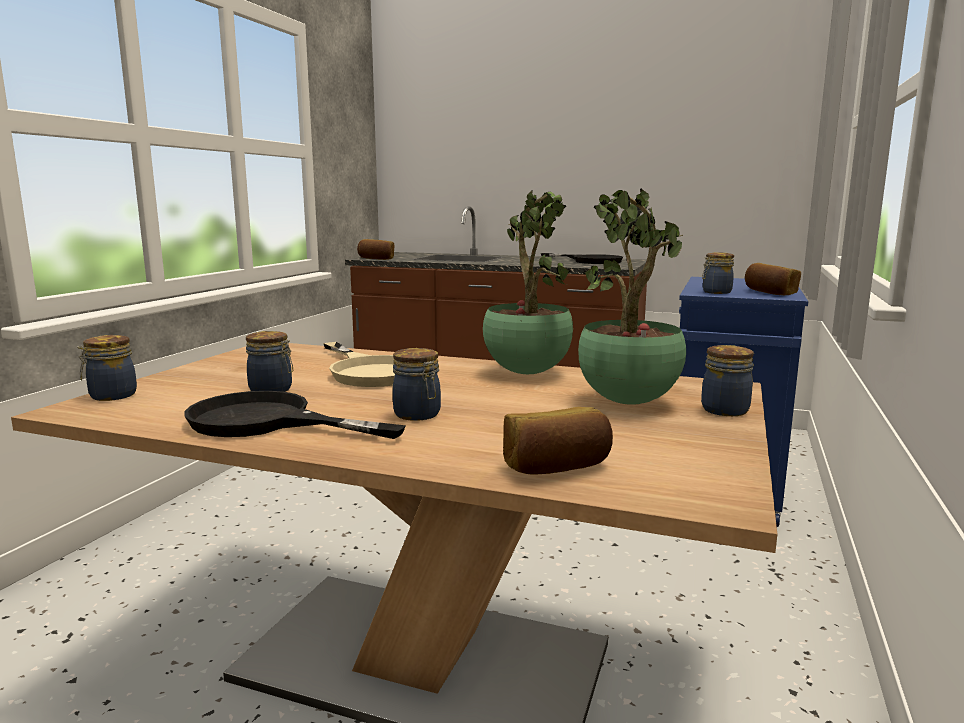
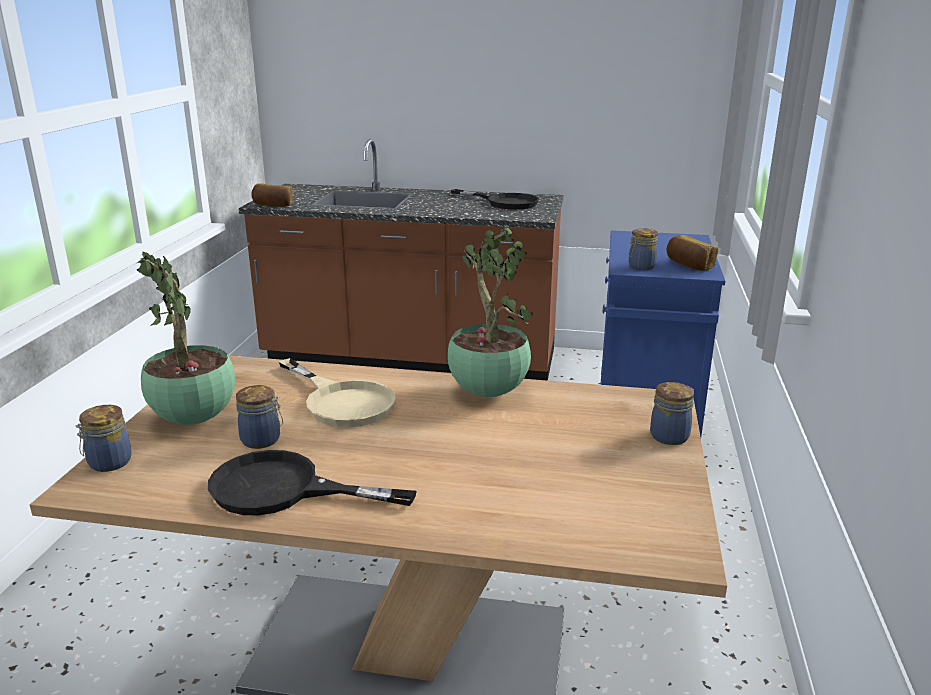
camera: 10 degrees left, 10 degrees up
(418, 415) = (414, 467): jar -> none
(557, 467) = (553, 526): bread -> none
(630, 403) = (590, 432): potted plant -> potted plant (195, 420)

